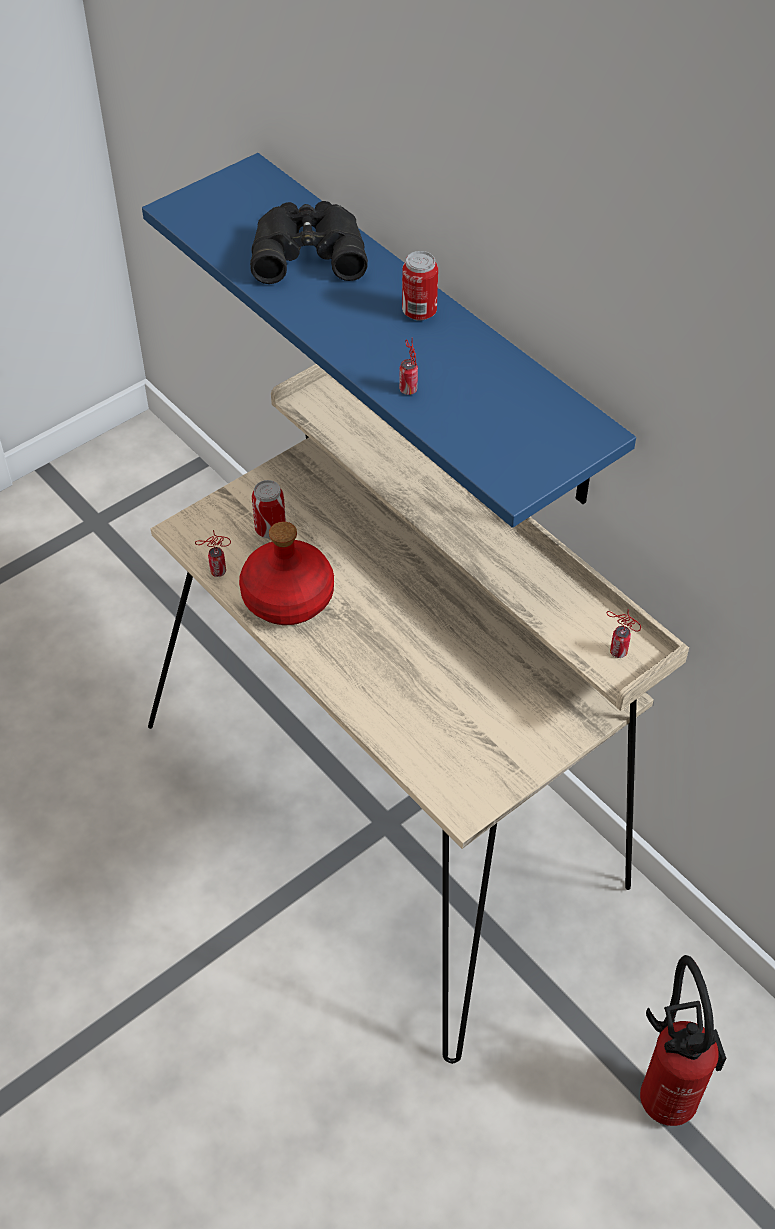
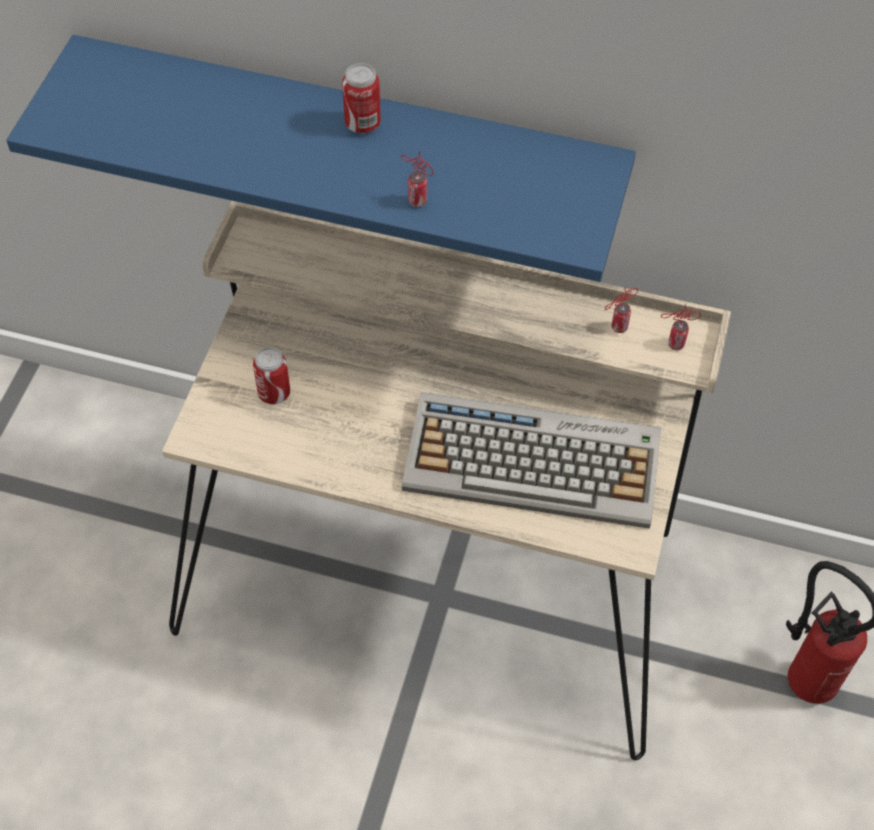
camera: 35 degrees left, 5 degrees up
(216, 571) = (257, 458): can -> can (617, 328)
(287, 597) = (340, 447): red bottle -> none
(307, 250) = (209, 110): black binoculars -> none
(437, 694) = (535, 461): none -> keyboard

